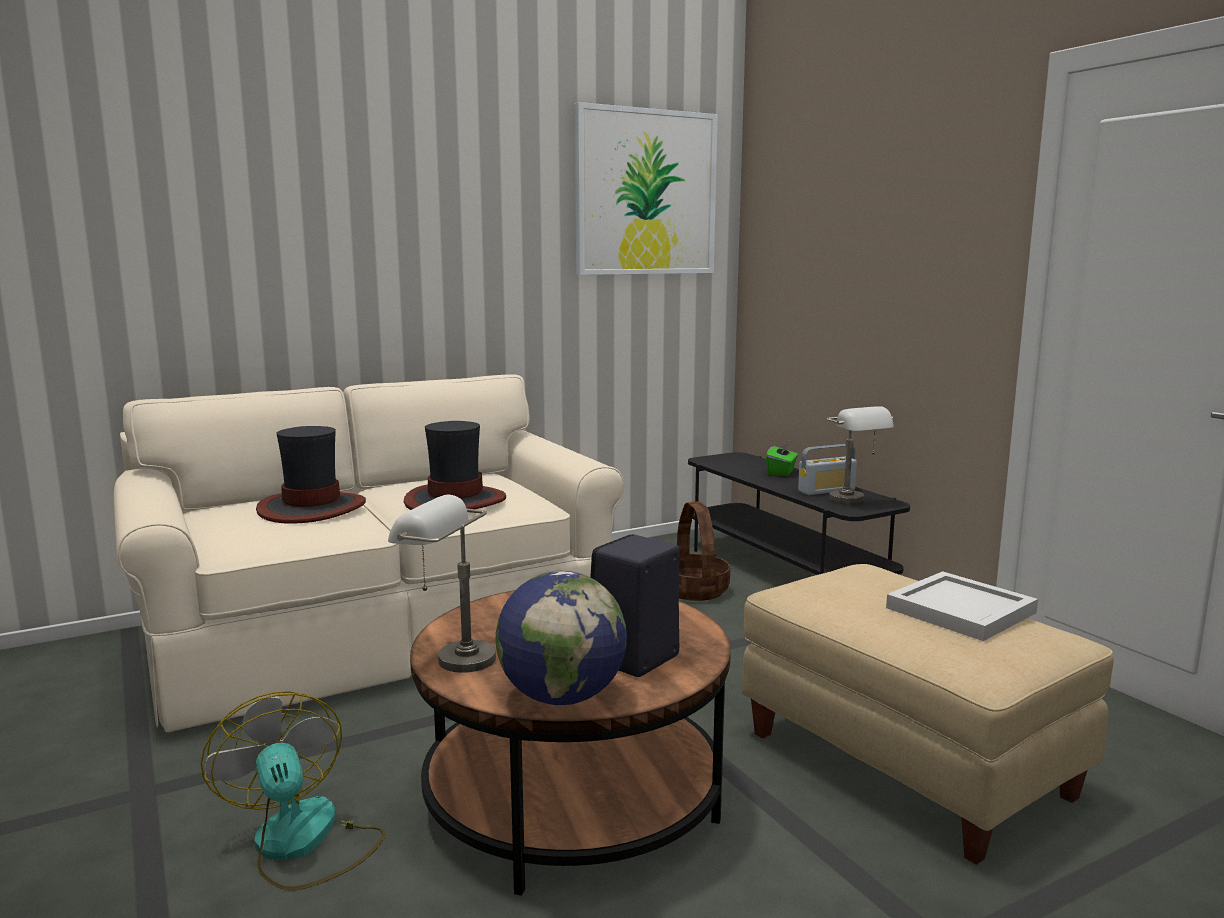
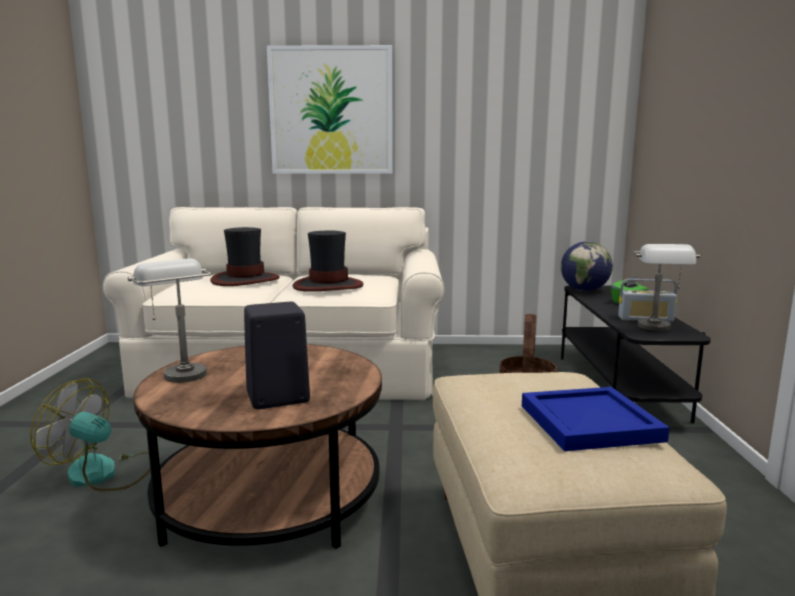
camera: 30 degrees right, 0 degrees up
(302, 844) = (103, 474): fan -> fan turned 75 degrees counterclockwise
(562, 697) = (190, 409): globe -> globe (584, 290)
(646, 193) = (546, 73): picture -> picture (331, 111)
(960, 609) = (590, 422): white tray -> blue tray

